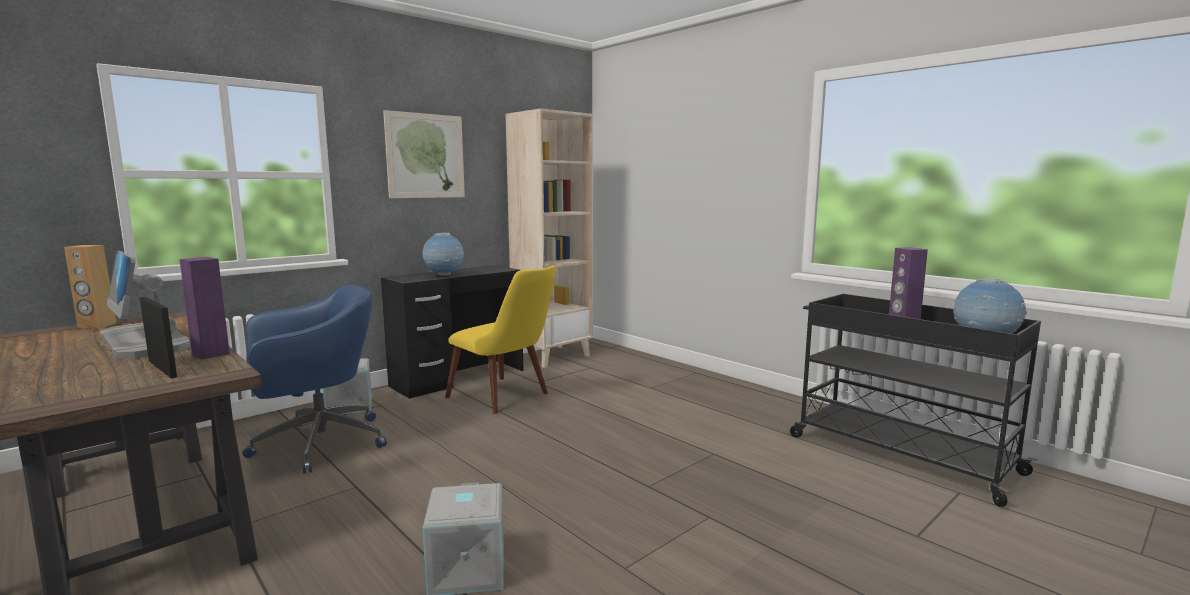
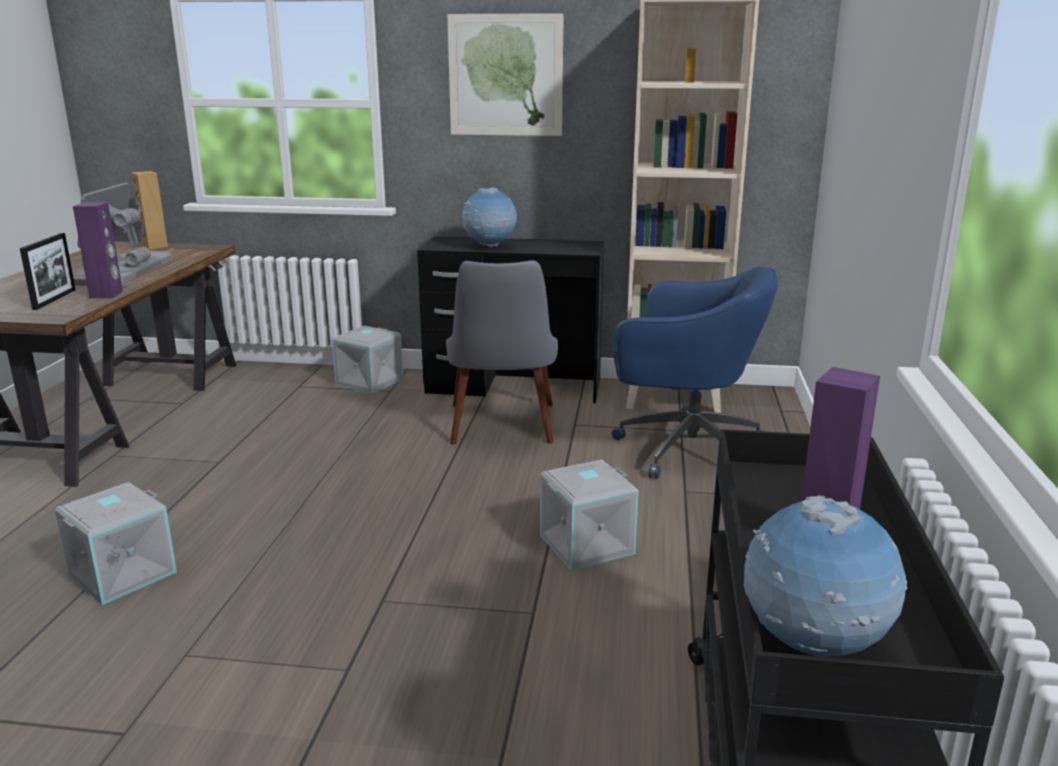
camera: 50 degrees right, 10 degrees up
(316, 444) = (278, 409): blue office chair -> blue office chair (685, 449)
(507, 397) = (502, 430): yellow chair -> grey chair
(668, 422) = (586, 545): none -> grey storage box

